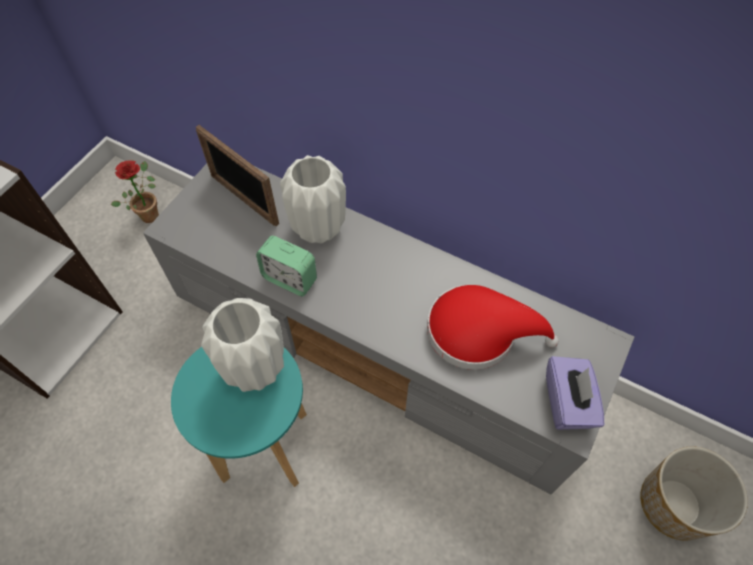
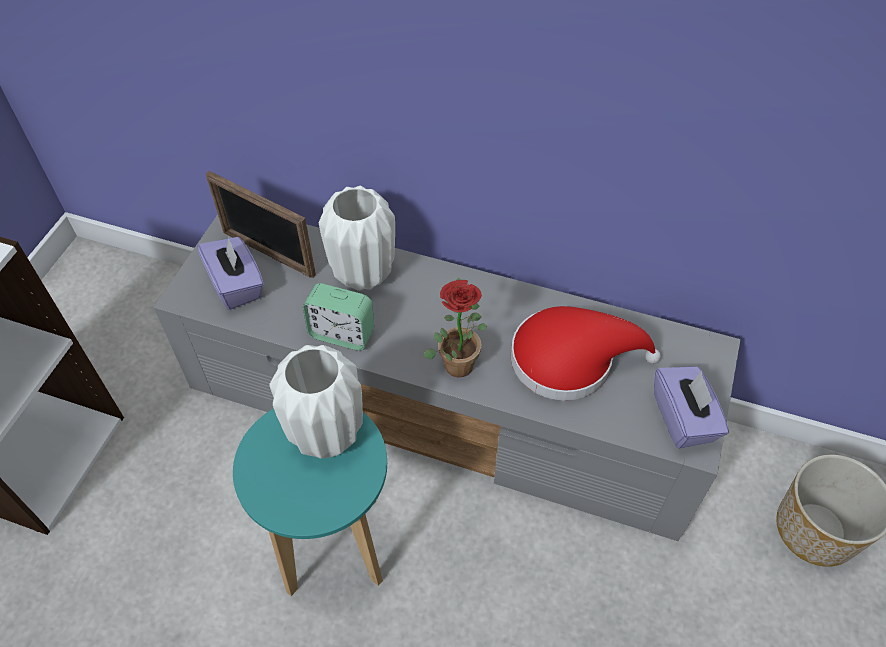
camera: 10 degrees left, 5 degrees down
(150, 212) = (135, 296): potted plant -> potted plant (456, 360)
(213, 223) = (236, 285): none -> purple tissue box

